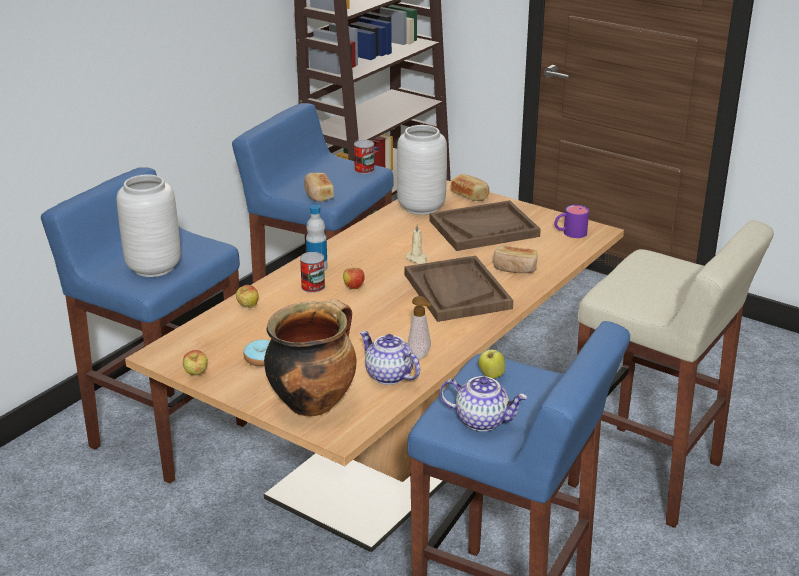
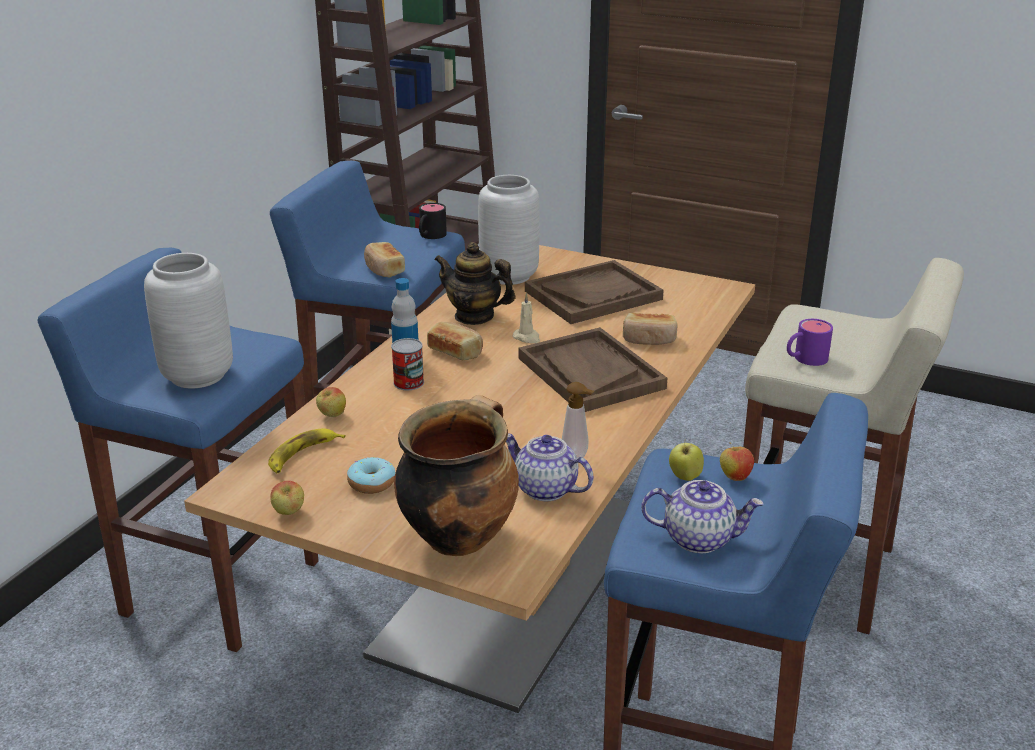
camera: 10 degrees left, 0 degrees up
(217, 334) = (302, 455): none -> banana
(353, 287) = (460, 379): apple -> apple (734, 477)
(364, 169) = (430, 236): can -> black mug
(382, 238) = (474, 316): none -> teapot
(470, 195) = (562, 258): bread -> bread (456, 351)
(569, 233) = (695, 293): purple mug -> purple mug (804, 359)

